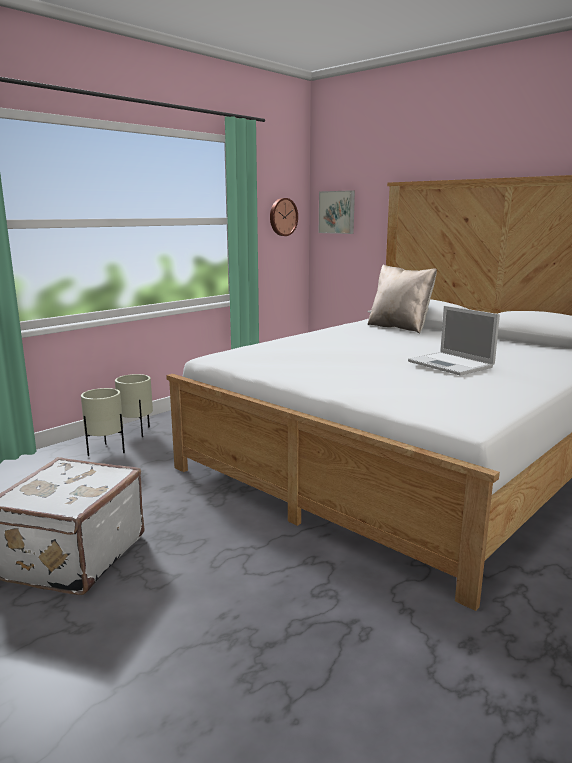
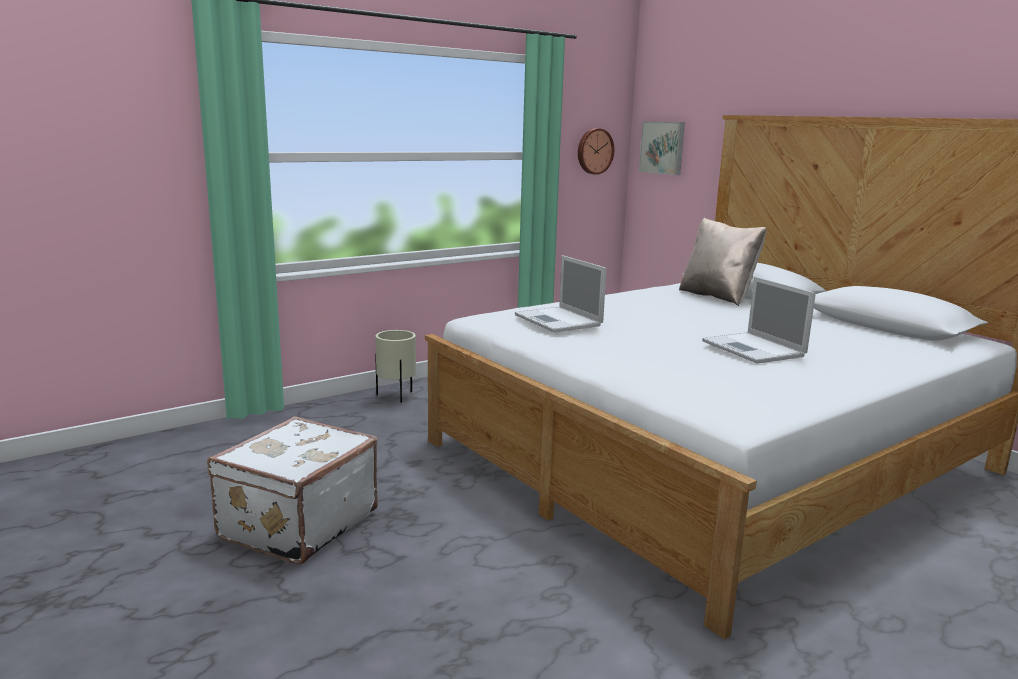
camera: 10 degrees right, 0 degrees up
(106, 451) = (358, 415): beige planter -> none
(285, 353) = (559, 321): none -> laptop

